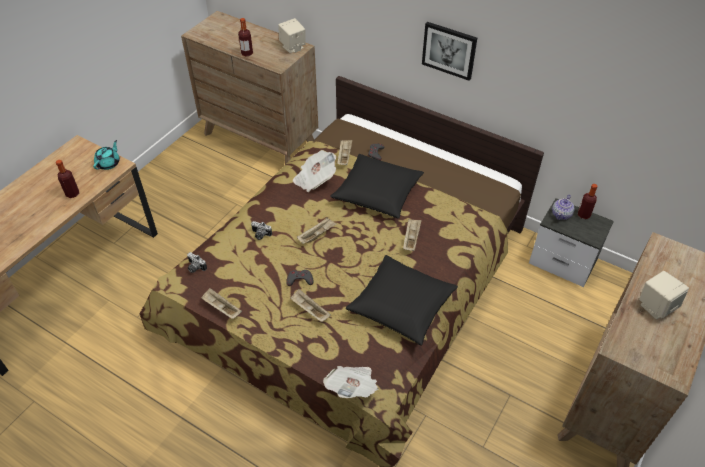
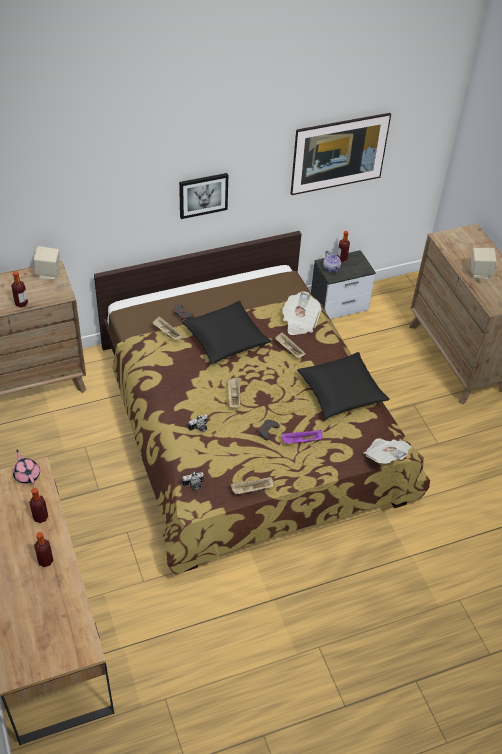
camera: 55 degrees left, 0 degrees up
(31, 220) = (45, 561): none -> bottle
(108, 163) = (27, 474): turquoise teapot -> pink teapot
(309, 310) = (301, 441): beige tray -> purple tray
(315, 179) = (173, 364): newspaper -> newspaper (299, 322)
(607, 103) = (337, 169): none -> picture

